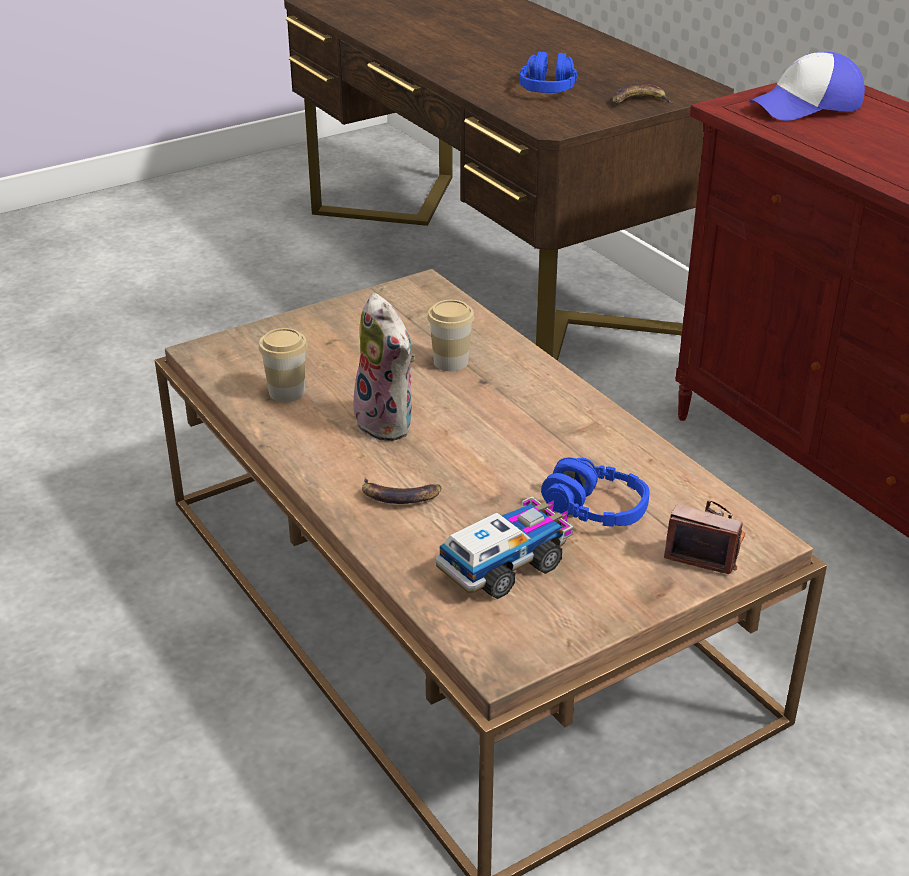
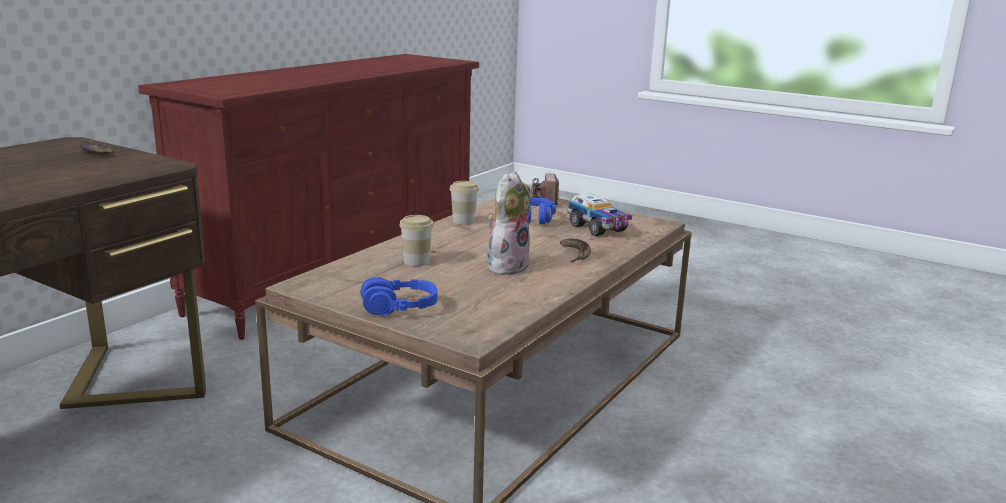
camera: 115 degrees left, 15 degrees down
(287, 392) = (502, 298): cup -> cup (463, 221)
(506, 564) = (598, 228): toy truck -> toy truck turned 150 degrees counterclockwise
(548, 88) = (58, 172): blue headphones -> blue headphones (399, 308)
(807, 106) = (218, 86): cap -> none

